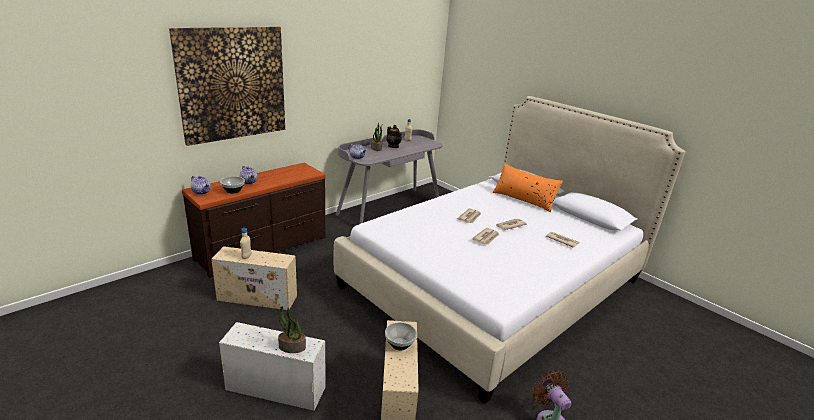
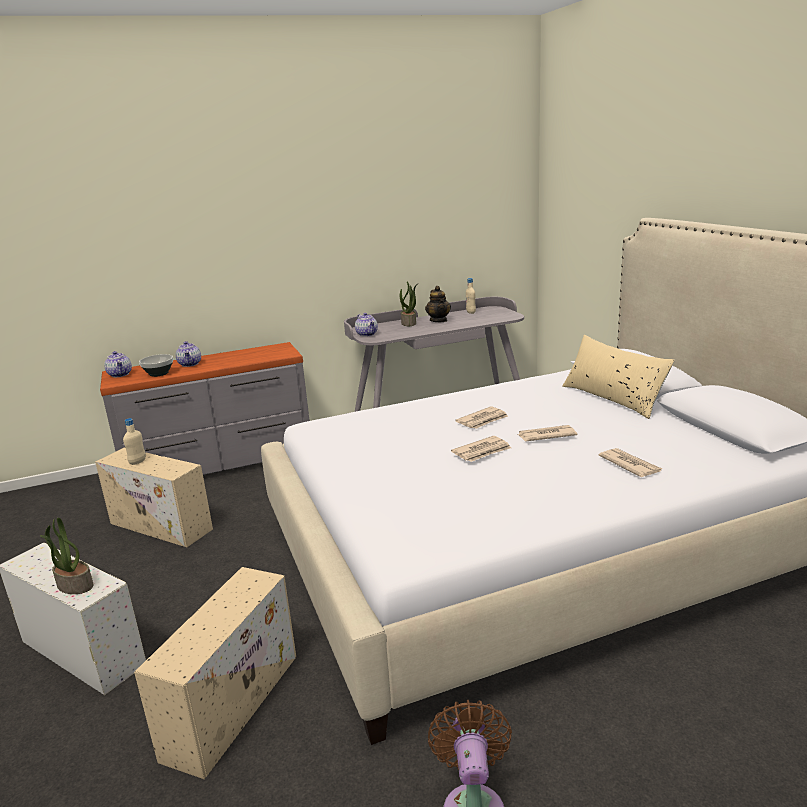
camera: 25 degrees right, 5 degrees down
(232, 84) = (169, 227): picture -> none
(263, 248) = (220, 463): brown dresser -> grey dresser
(399, 344) = (225, 605): bowl -> none
(523, 199) = (613, 398): orange pillow -> beige pillow

